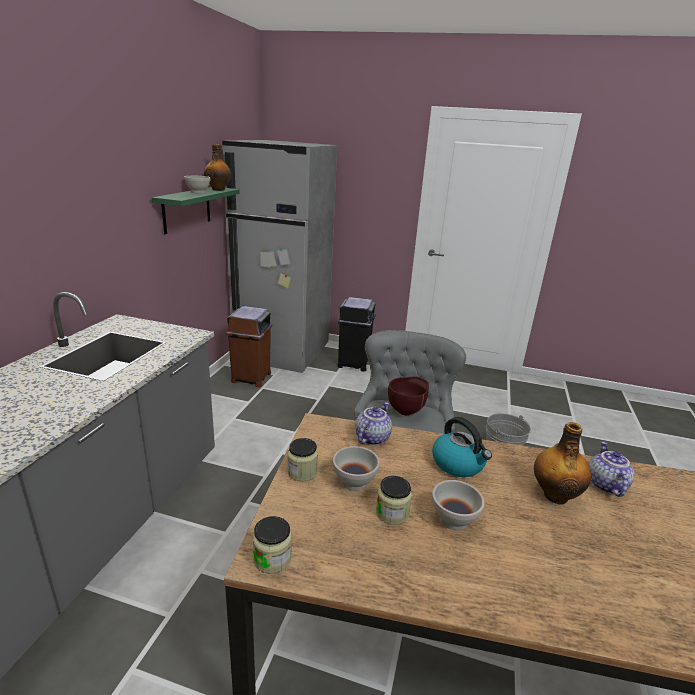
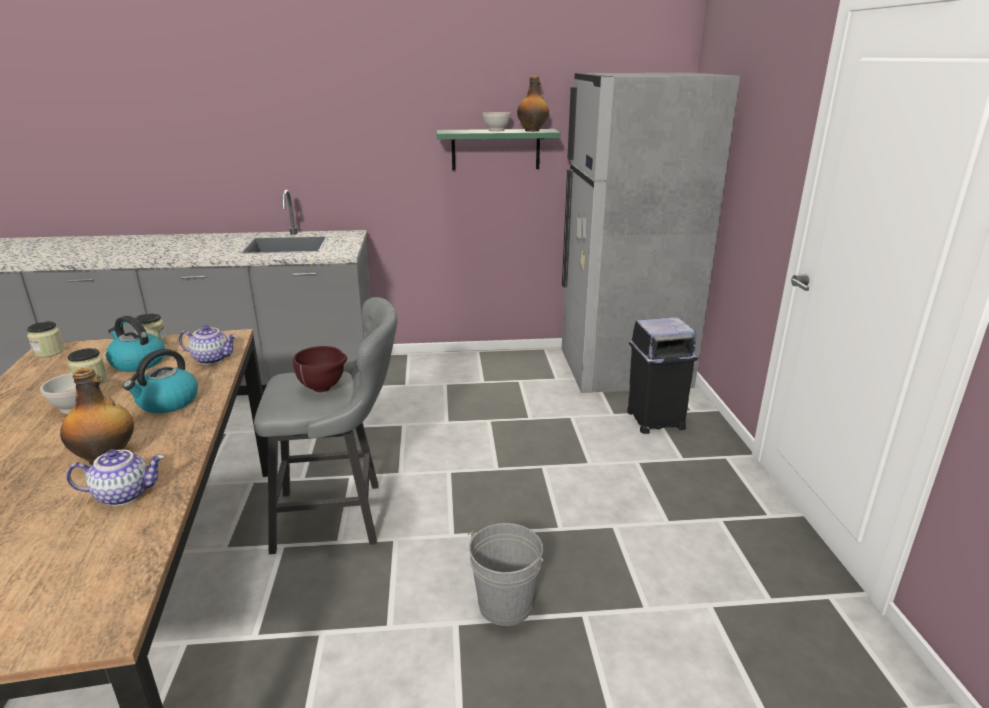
camera: 70 degrees right, 0 degrees up
(251, 378) = (532, 369): brown trash can -> none
(355, 482) = (137, 362): white bowl -> kettle

